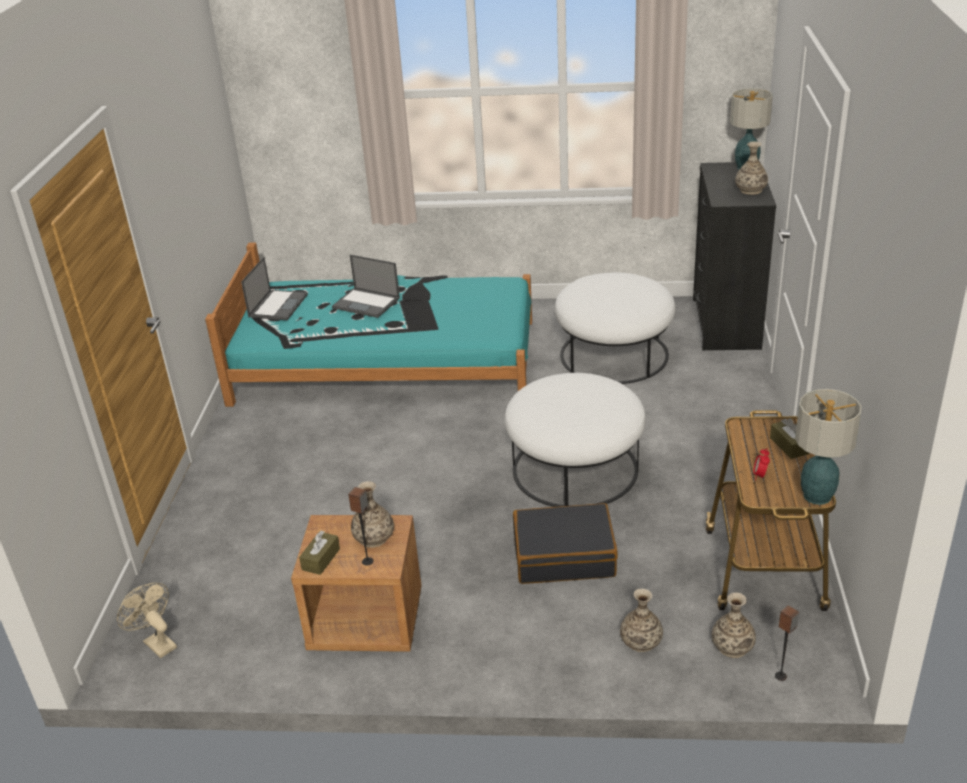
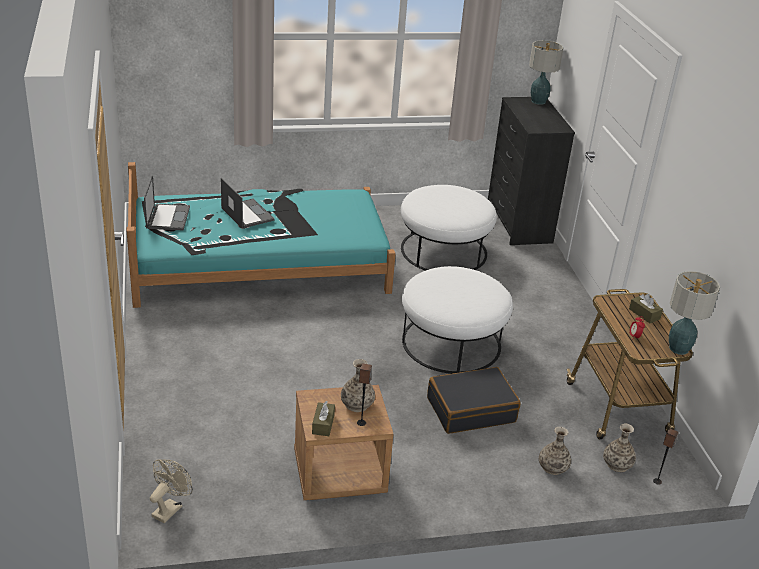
camera: 20 degrees left, 0 degrees up
(156, 642) = (170, 508): beige fan -> beige fan turned 90 degrees clockwise
(367, 303) = (247, 214): laptop -> laptop turned 135 degrees counterclockwise
(750, 190) = (550, 120): vase -> none

